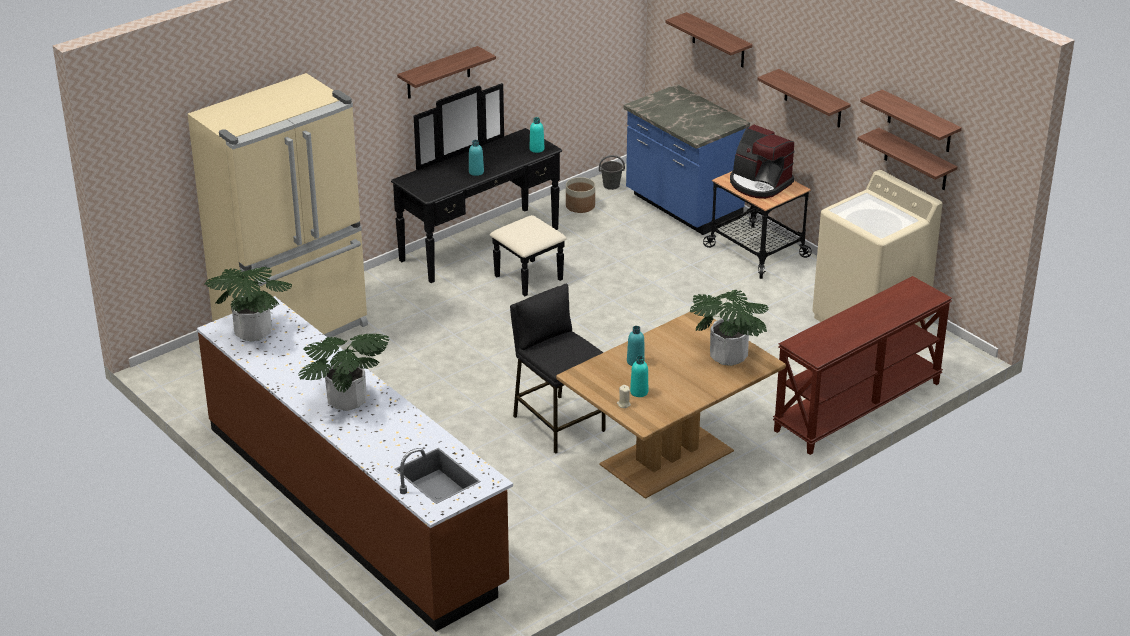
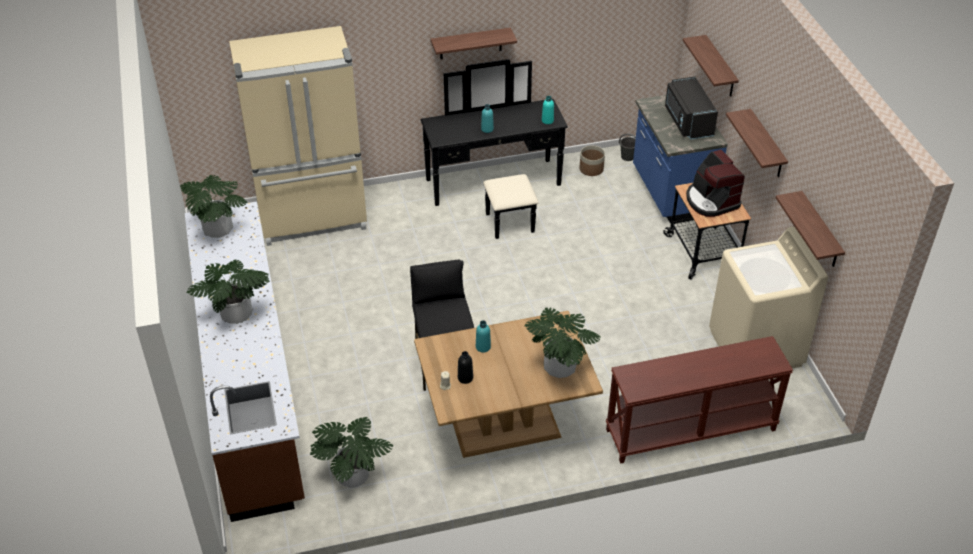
camera: 25 degrees right, 10 degrees up
(539, 550) = (353, 476): none -> potted plant
(639, 392) = (465, 378): turquoise bottle -> black bottle
(694, 112) = (687, 121): none -> black microwave
(919, 122) = (827, 201): shelf -> none

